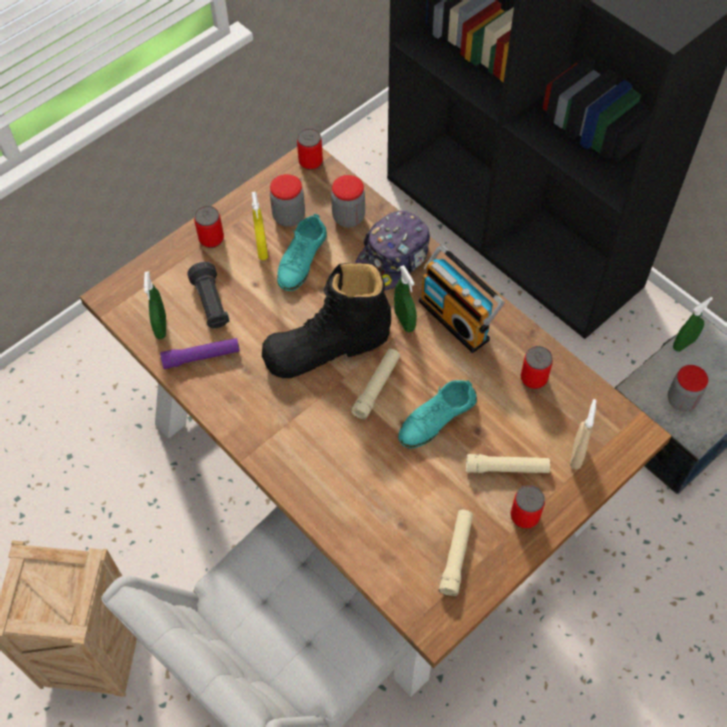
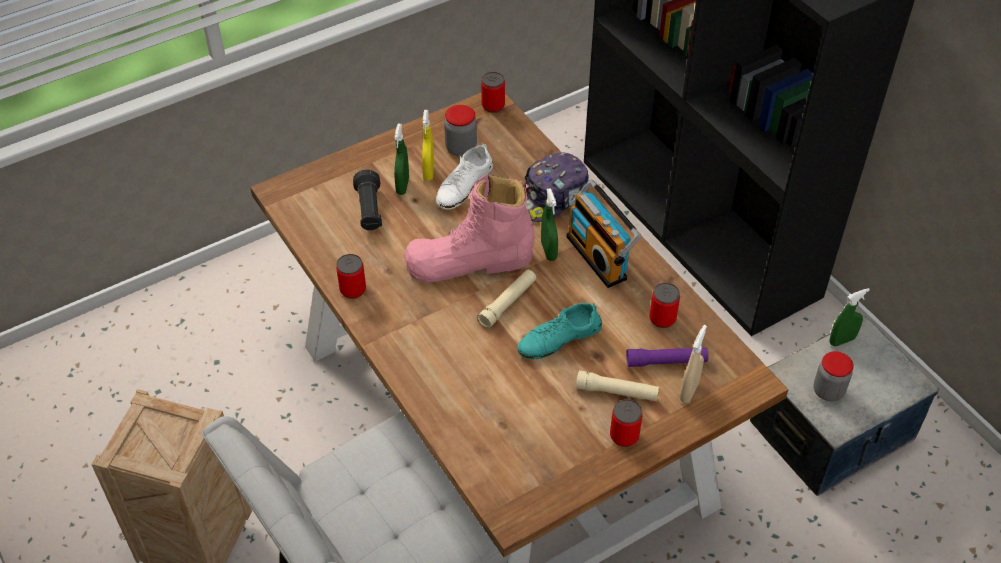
camera: 10 degrees right, 10 degrees down
(161, 327) = (318, 222): green spray bottle -> green spray bottle (402, 186)
(201, 357) = (349, 253): purple flashlight -> purple flashlight (666, 361)
(211, 239) = (383, 156): can -> can (353, 289)
(302, 259) = (464, 185): turquoise shoe -> white shoe
(327, 346) = (469, 261): black boot -> pink boot
(348, 217) = (517, 157): jar -> none
(456, 554) = (549, 458): beige flashlight -> none

